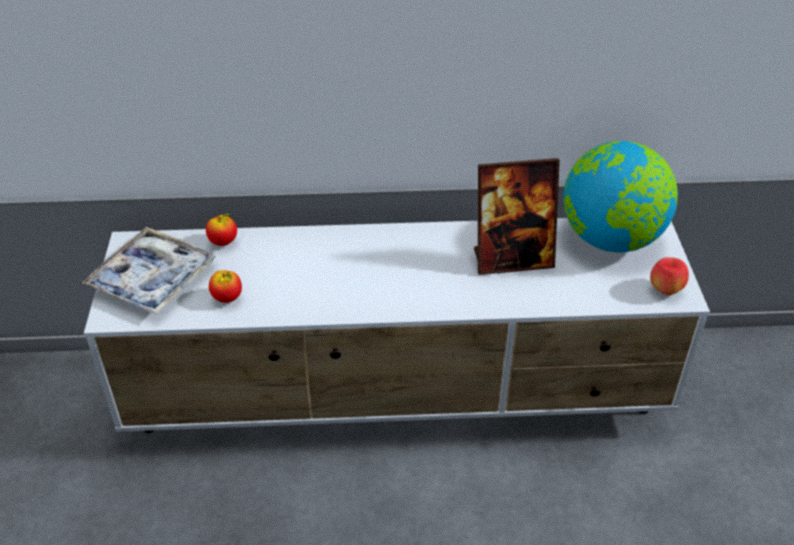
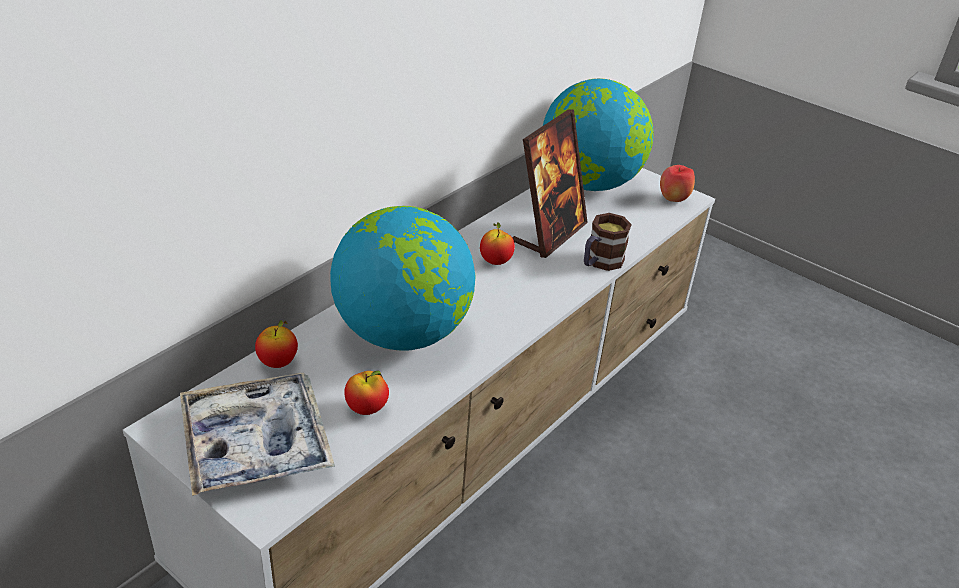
camera: 50 degrees left, 5 degrees down
(311, 267) = (403, 333): none -> globe
(440, 257) = (495, 261): none -> apple
(515, 302) = (600, 262): none -> mug

